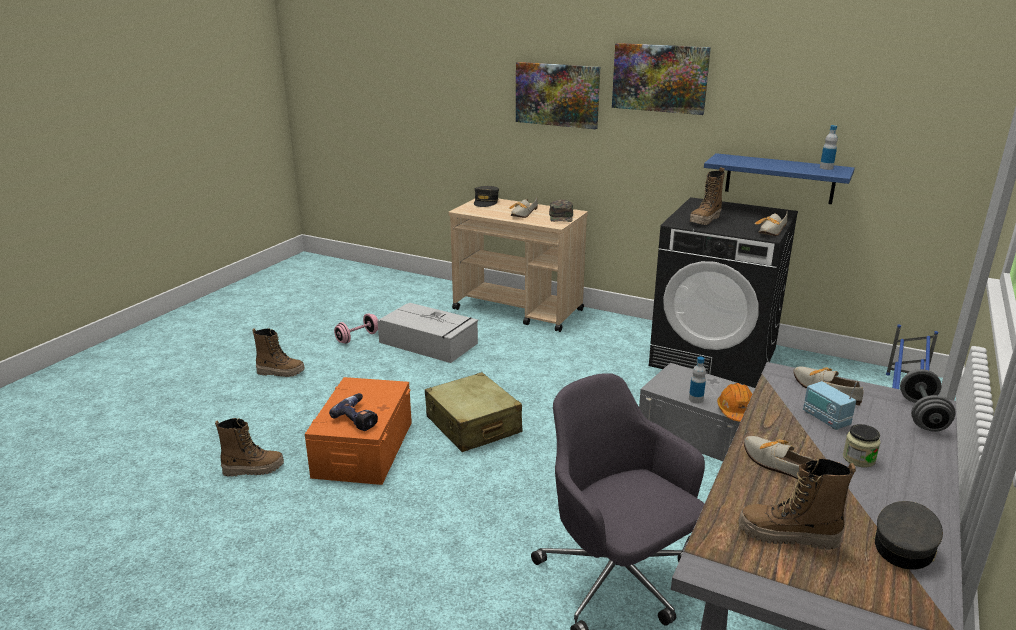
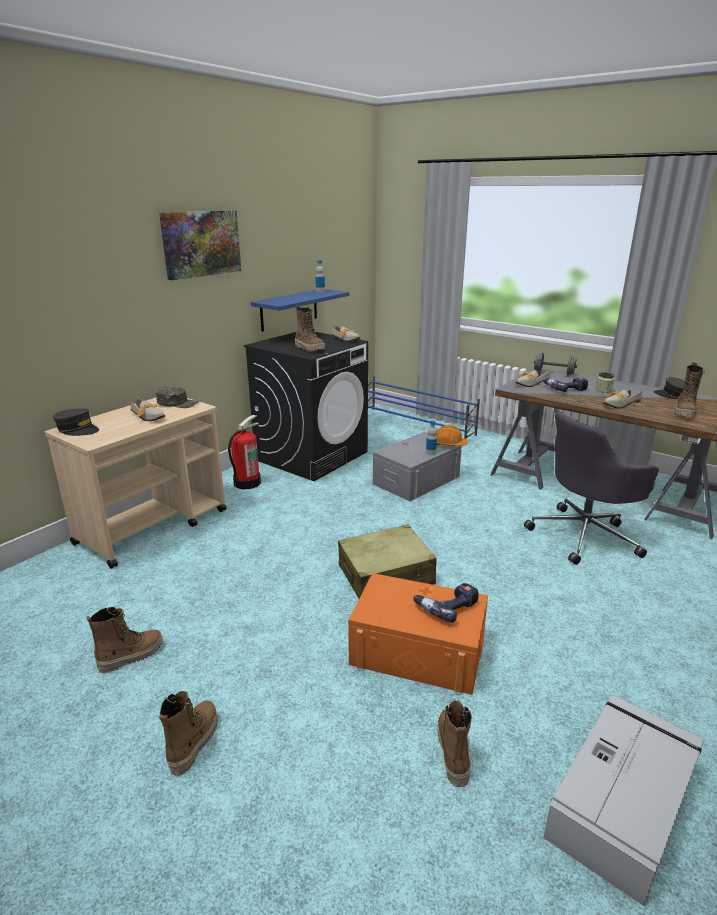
camera: 80 degrees left, 0 degrees up
(357, 338) = (131, 656): pink dumbbell -> boot
(429, 343) = (193, 593): grey storage box -> grey storage box (622, 802)
(557, 94) = (109, 278): picture -> none
(621, 332) = (247, 483): none -> fire extinguisher
(825, 419) = (565, 389): radio -> power drill

